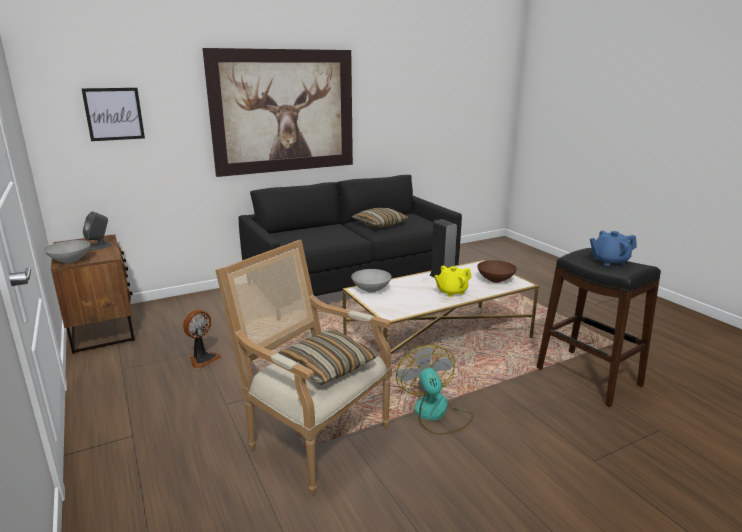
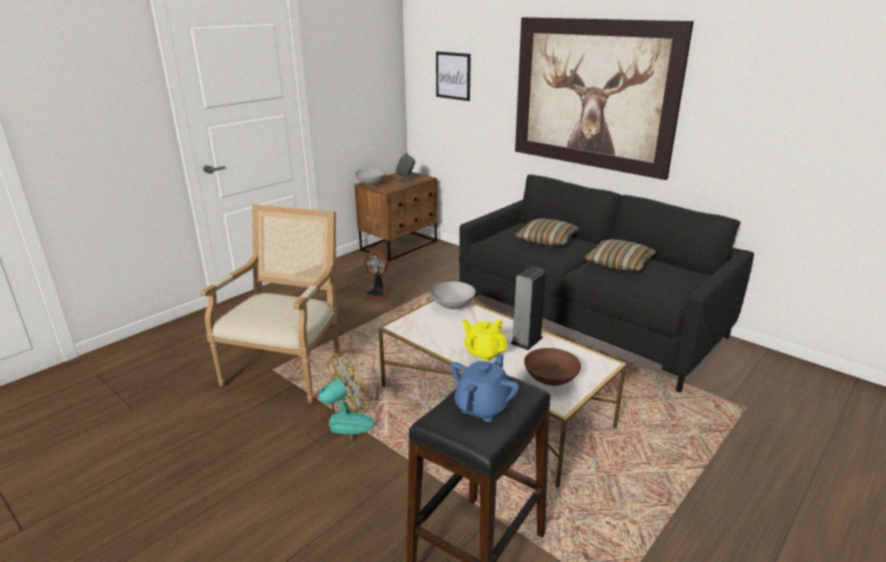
camera: 70 degrees right, 5 degrees up
(327, 366) = (273, 313): pillow -> pillow (546, 240)
(609, 261) = (483, 407): blue teapot -> blue teapot turned 60 degrees clockwise

